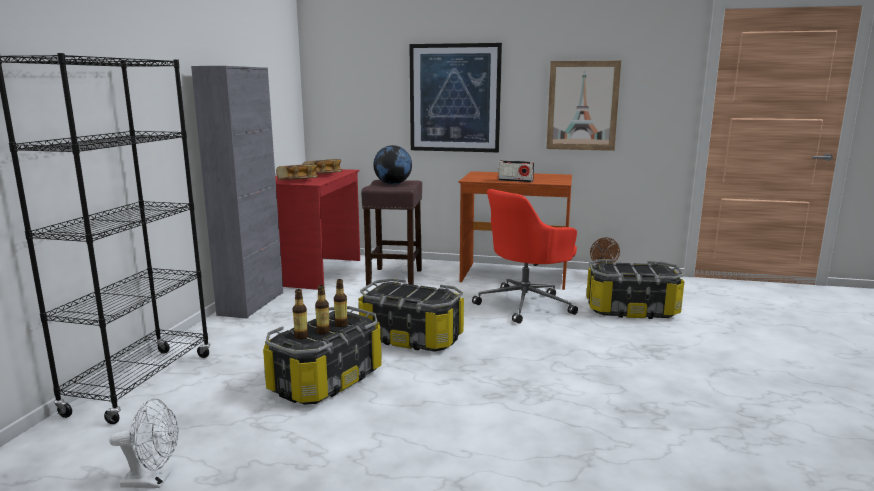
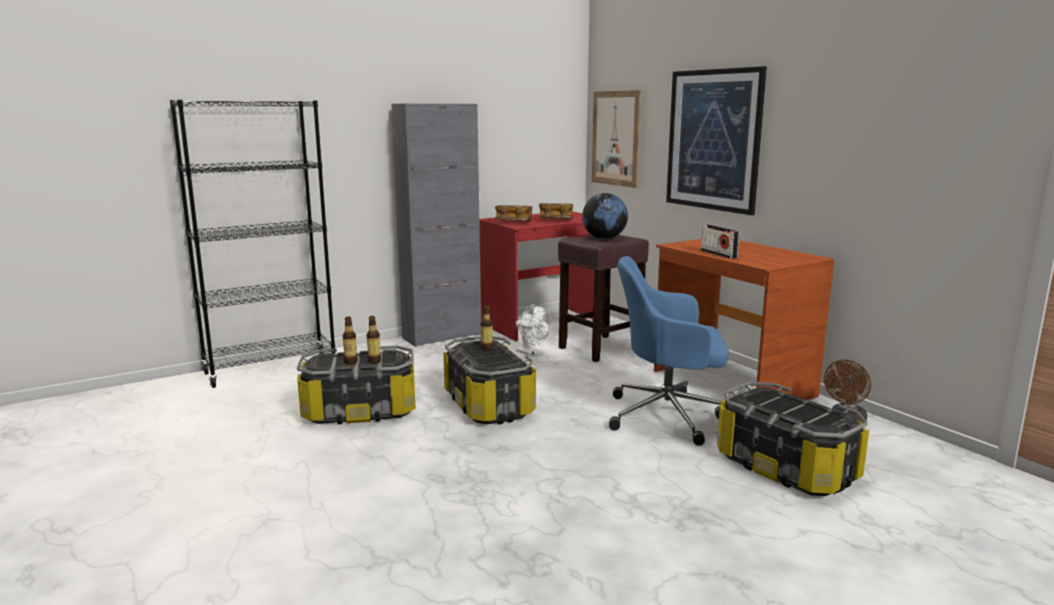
camera: 45 degrees right, 0 degrees up
(153, 481) = (162, 428): white fan -> white fan (532, 354)
(301, 336) = (330, 360): bottle -> bottle (487, 348)
(526, 304) = (668, 416): red office chair -> blue office chair
(582, 106) = (859, 157): picture -> picture (616, 138)

